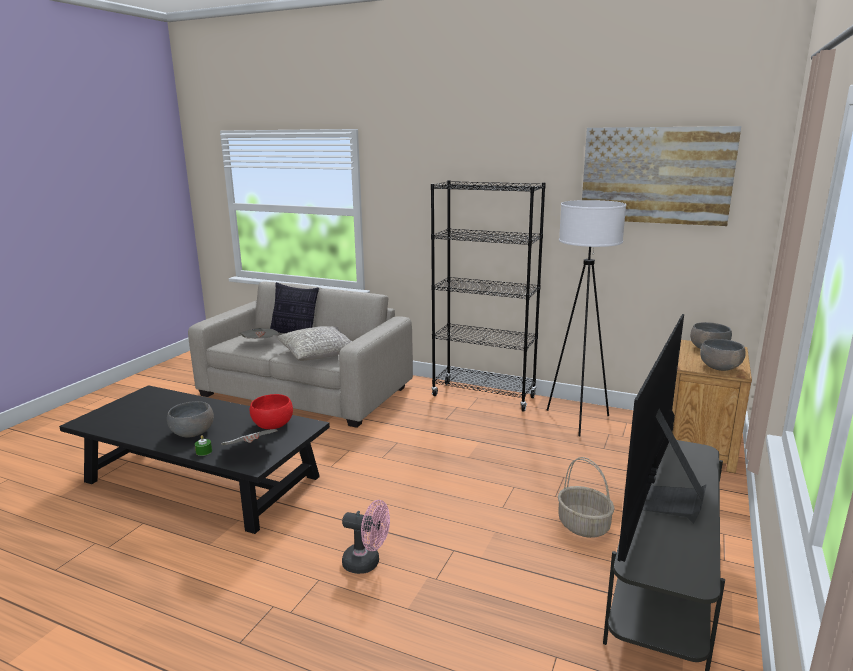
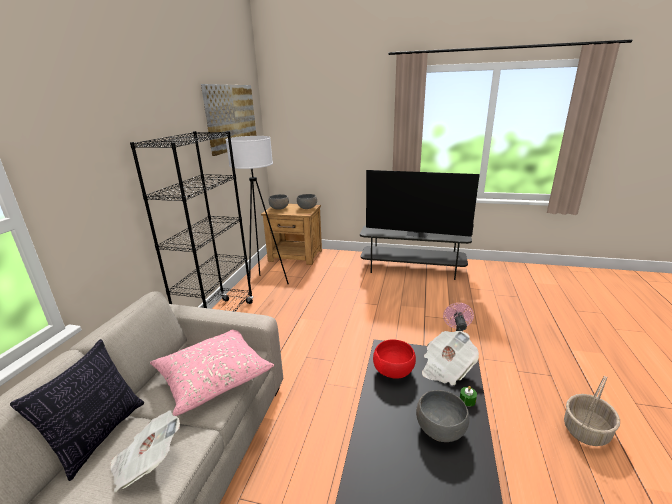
camera: 100 degrees left, 5 degrees up
(319, 353) = (214, 377): grey pillow -> pink pillow
(584, 525) = (382, 283): basket -> basket (586, 430)

